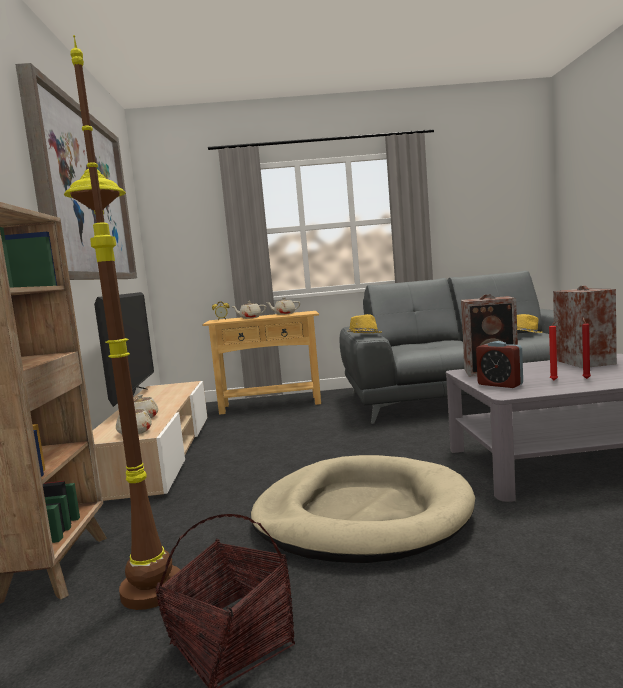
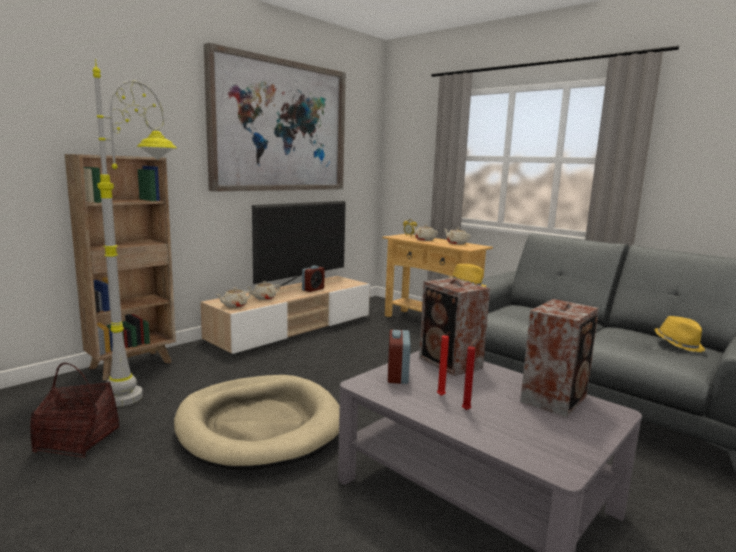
camera: 45 degrees right, 5 degrees up
(148, 564) = (148, 385): brown floor lamp -> grey floor lamp
(167, 398) = (313, 289): none -> alarm clock

